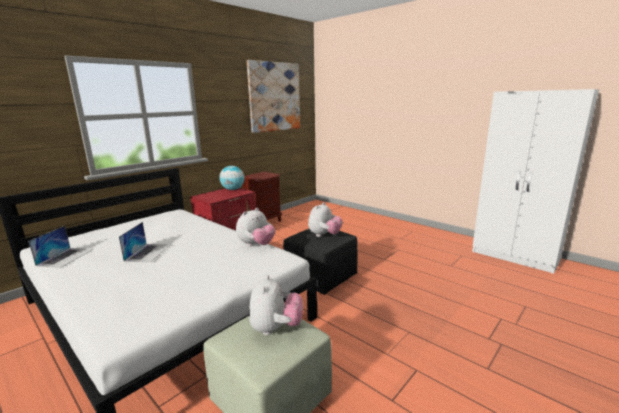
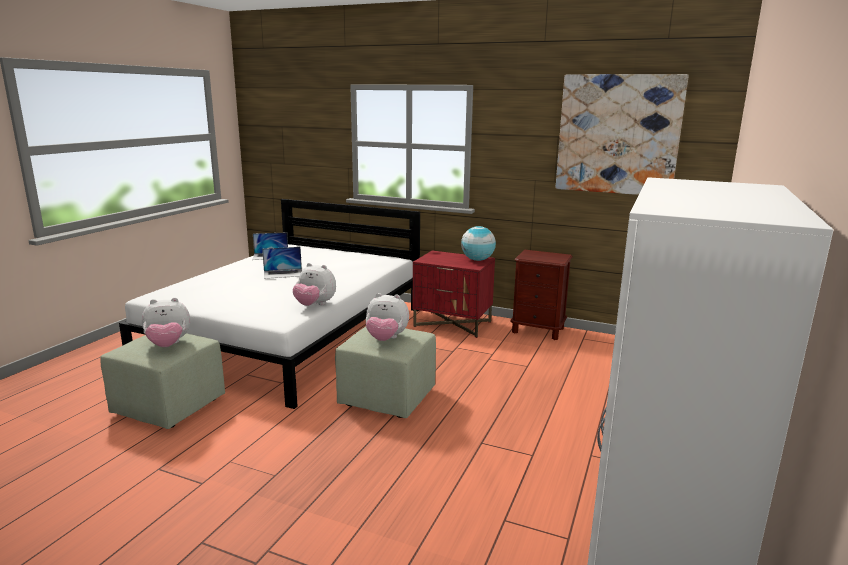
camera: 70 degrees right, 0 degrees up
(321, 277) = (388, 398): black ottoman -> green ottoman

